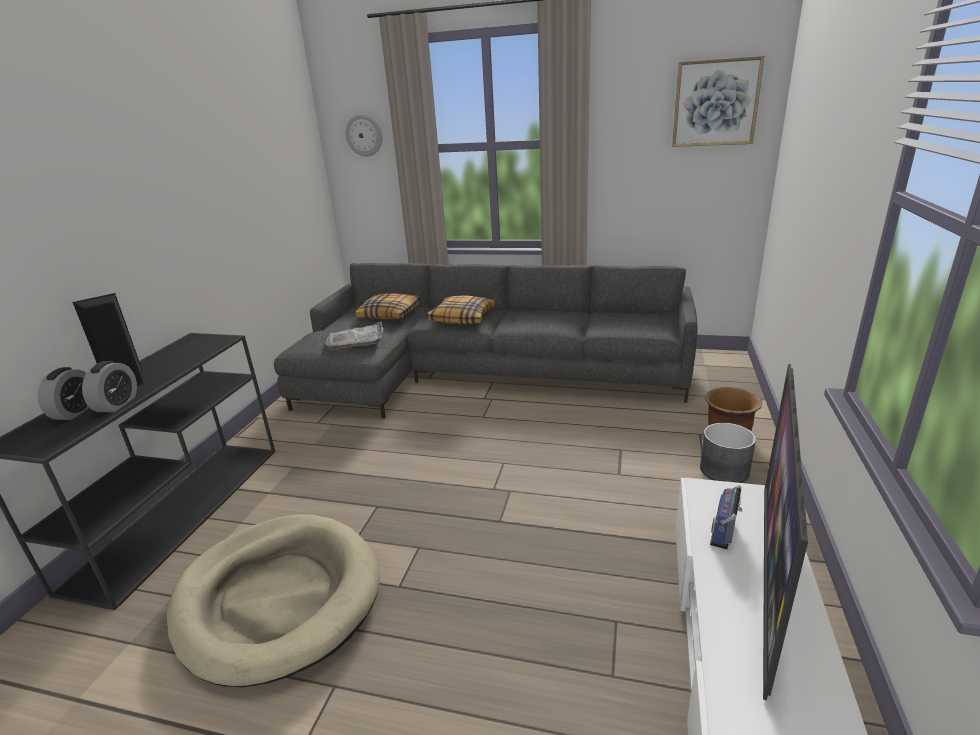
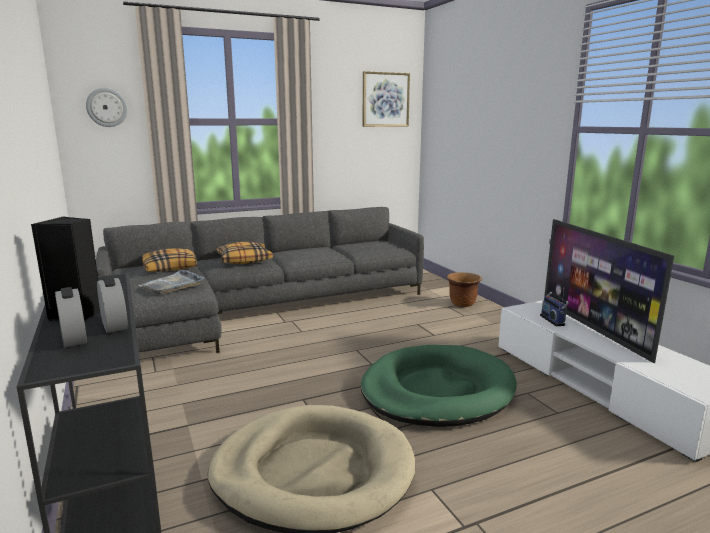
camera: 40 degrees left, 10 degrees down
(510, 560) = (437, 391): none -> green dog bed
(724, 470) = (482, 318): grey planter -> none

